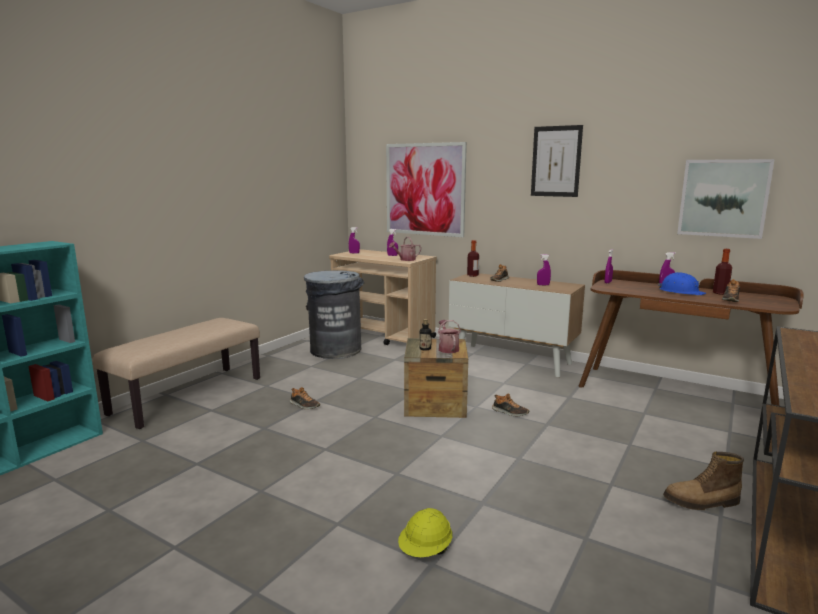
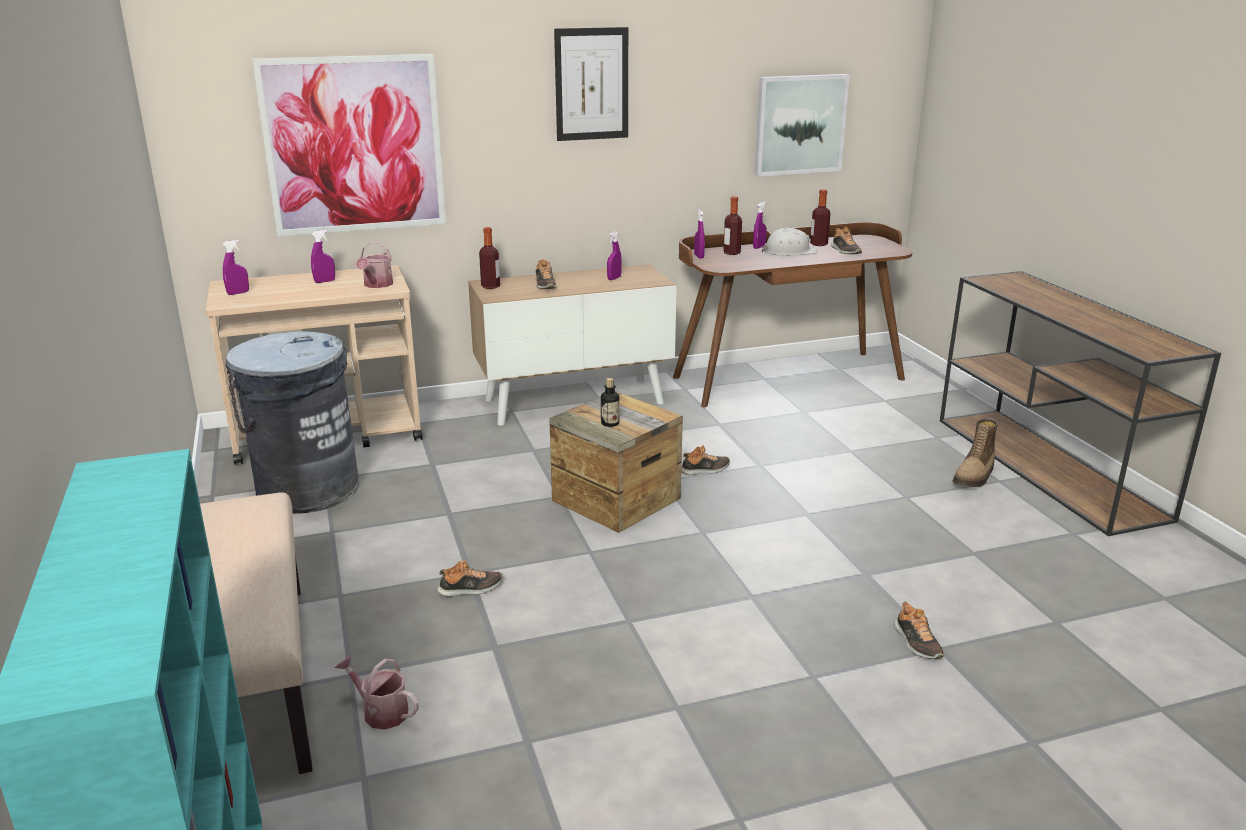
camera: 50 degrees left, 10 degrees up
(425, 551) = (916, 643): yellow hard hat -> shoe
(447, 348) = (632, 412): watering can -> watering can (381, 712)
(636, 285) = (731, 253): none -> bottle
(681, 292) = (789, 252): blue hard hat -> white hard hat

